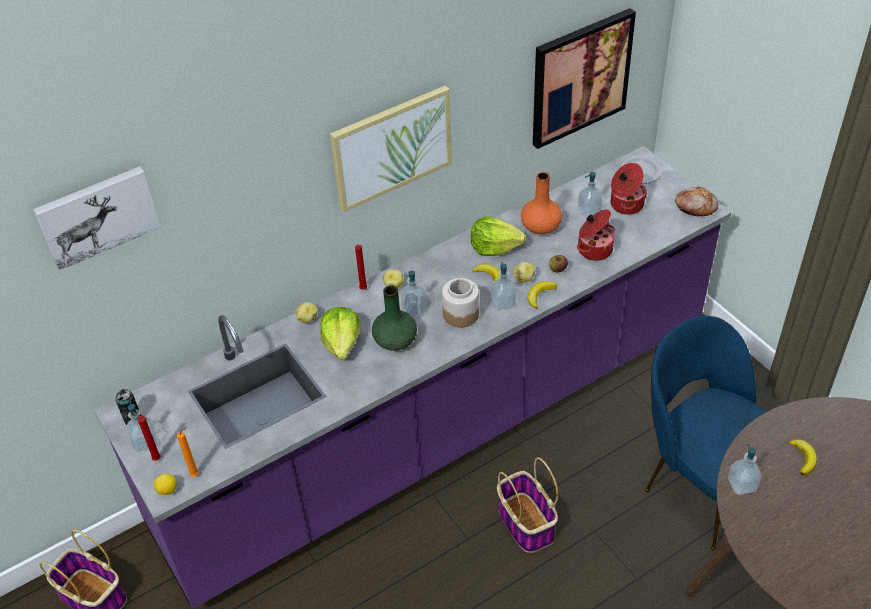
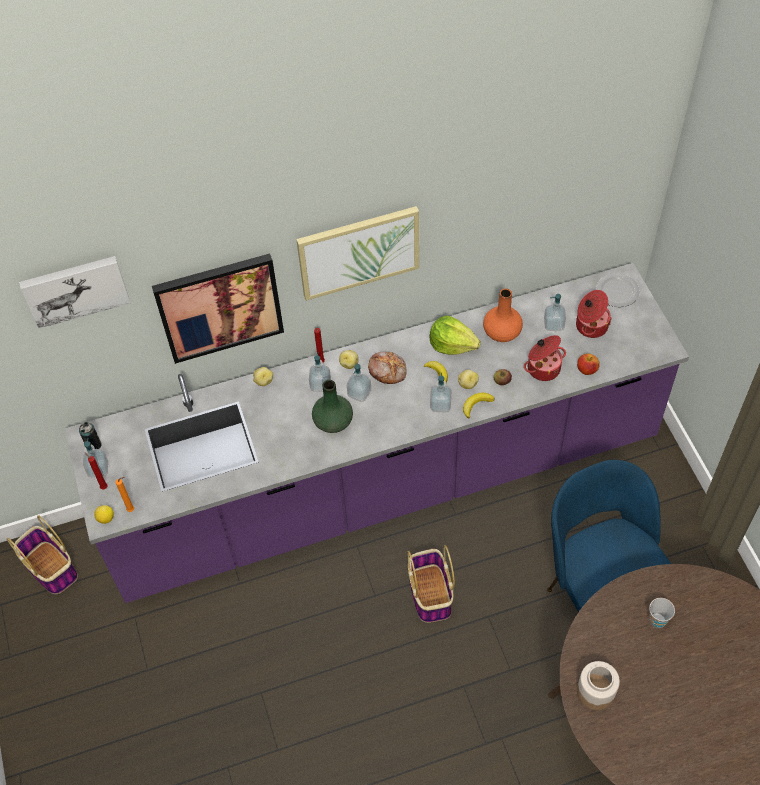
camera: 15 degrees right, 10 degrees up
(342, 343) = (286, 413): lettuce -> none
(460, 314) = (399, 407): jar -> jar (595, 691)
(580, 77) = (564, 203): picture -> picture (219, 306)
(638, 243) = (587, 370): none -> apple
(695, 206) = (656, 342): bread -> bread (387, 370)
(742, 485) = (592, 632): soap dispenser -> soap dispenser (320, 384)
(803, 458) = (657, 620): banana -> cup

